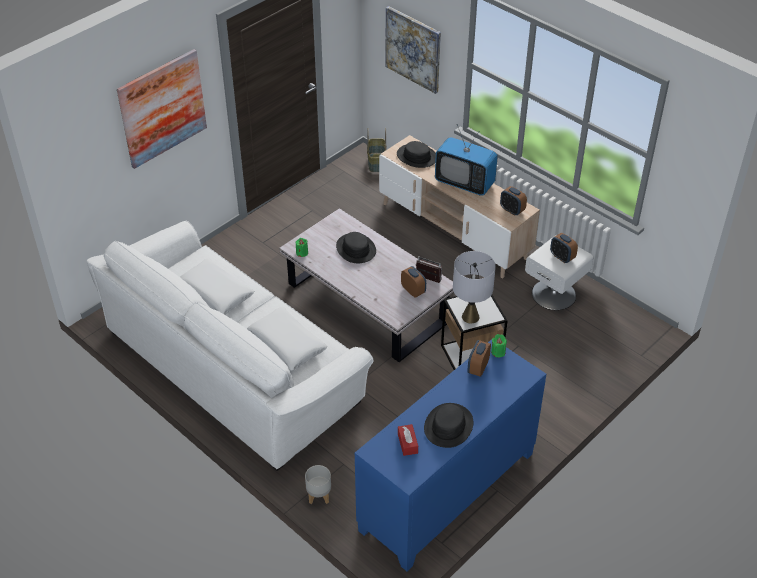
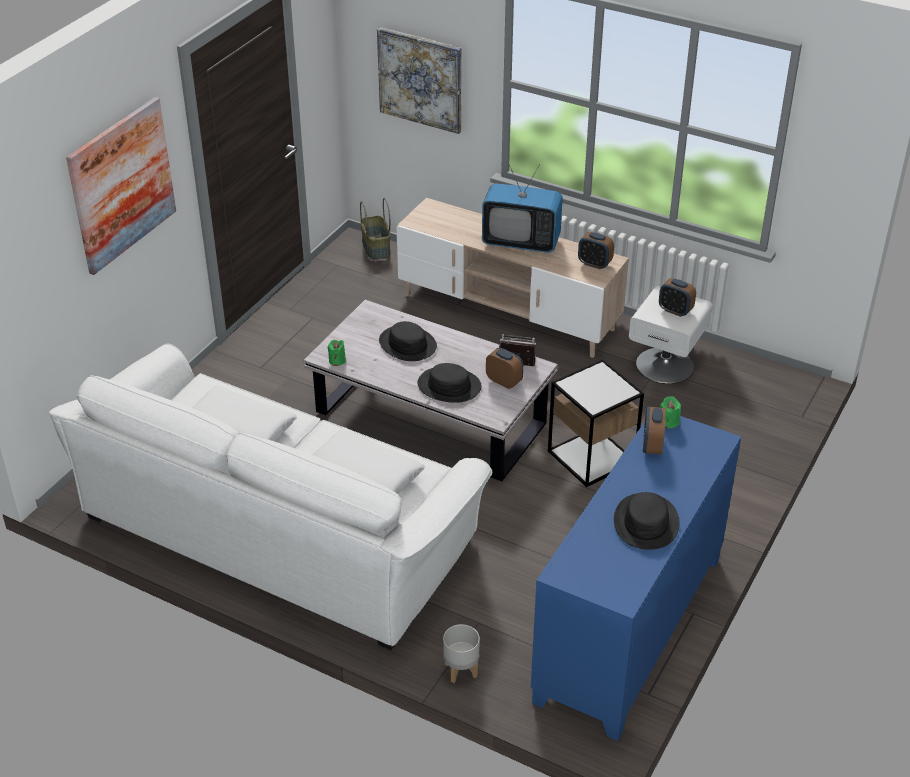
camera: 15 degrees left, 5 degrees down
(407, 443) = (602, 554): red tissue box -> none
(417, 156) = (446, 221): black hat -> black hat (449, 386)
(470, 317) = (595, 397): grey table lamp -> none

